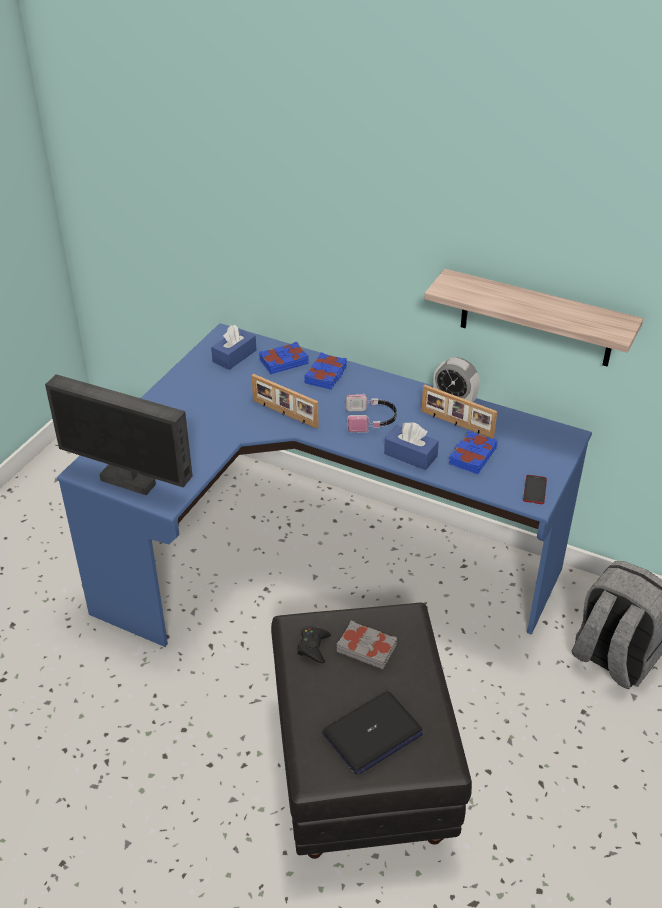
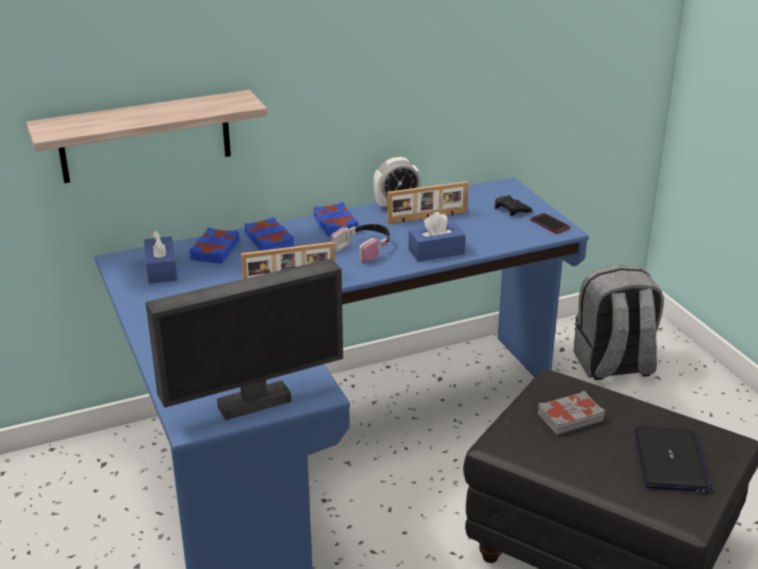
camera: 50 degrees left, 10 degrees down
(313, 647) = (537, 445): black game controller -> black game controller (511, 209)
(472, 456) = (475, 229): blue book -> blue book (335, 224)
(536, 319) = (450, 87): shelf -> shelf (145, 137)

